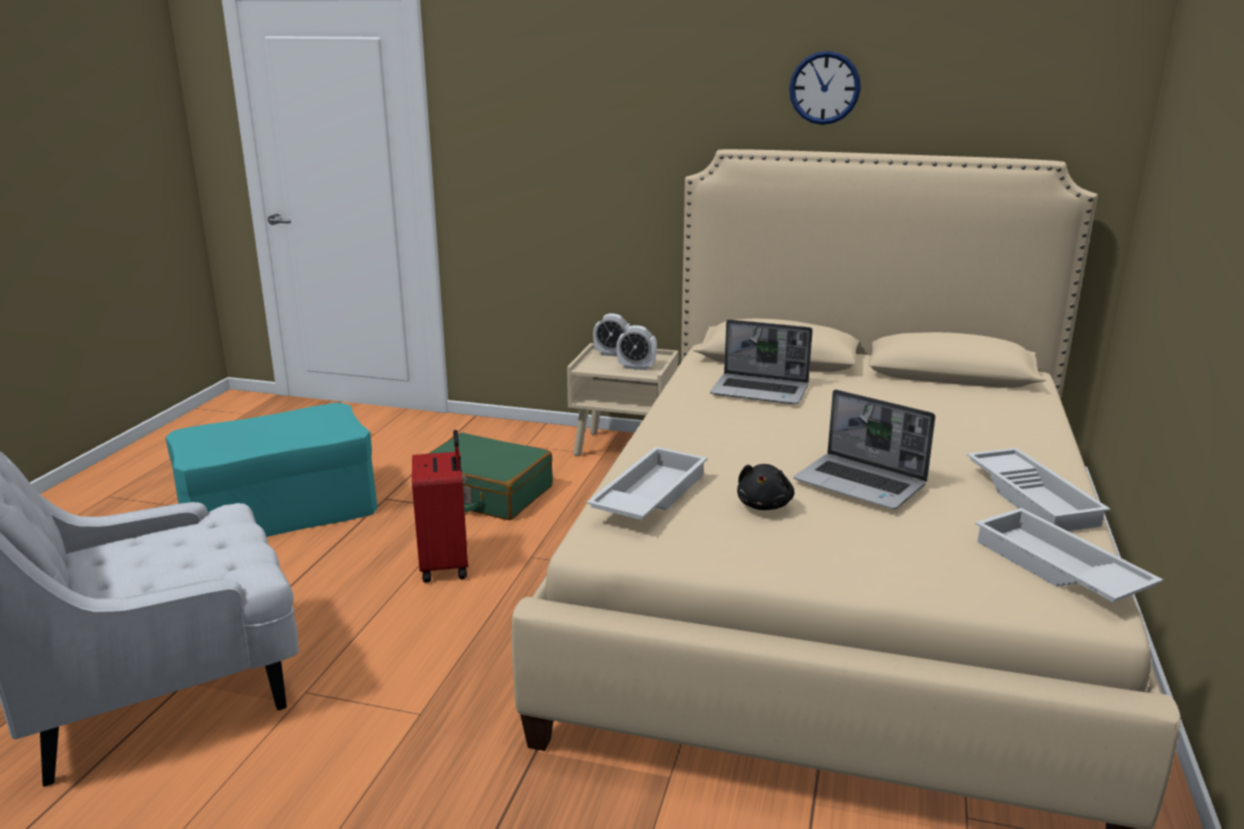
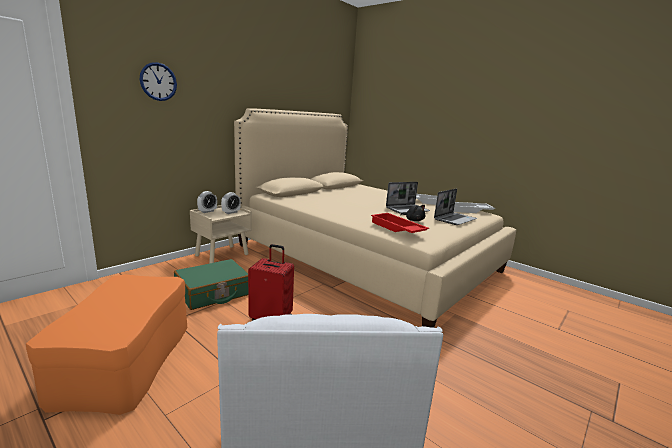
camera: 65 degrees left, 5 degrees down
(279, 510) = (125, 360): turquoise ottoman -> orange ottoman
(648, 495) = (396, 228): white tray -> red tray
(761, 391) = (319, 200): laptop -> laptop (454, 219)
(824, 88) = (276, 85): wall clock -> wall clock (158, 81)

